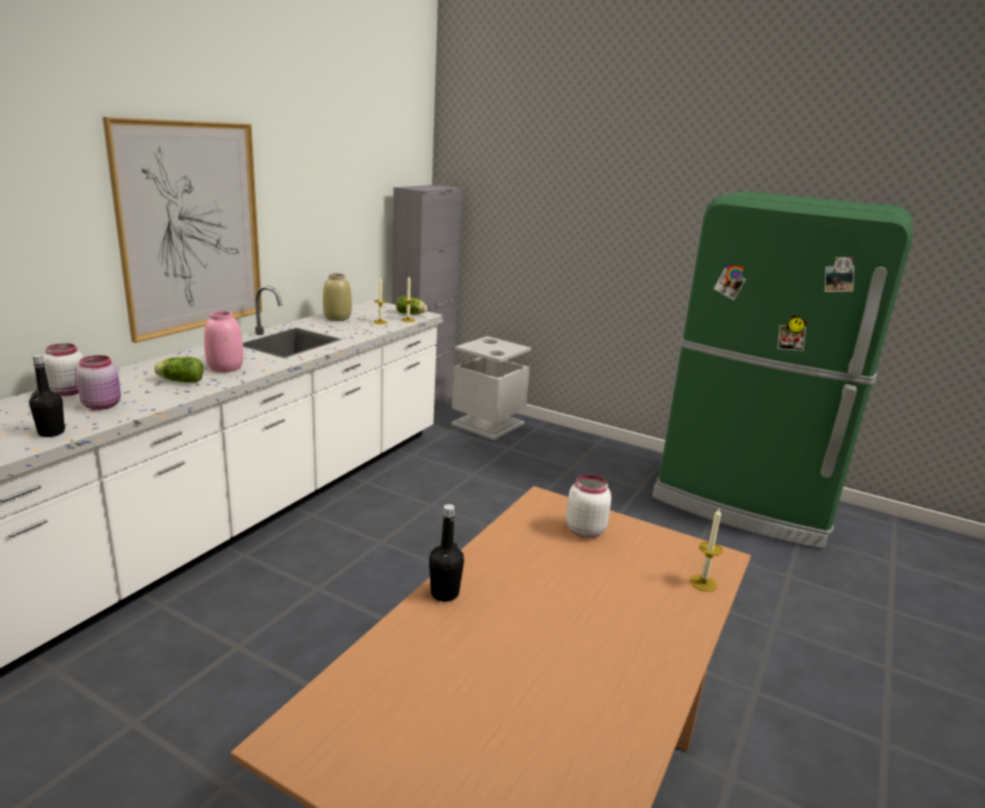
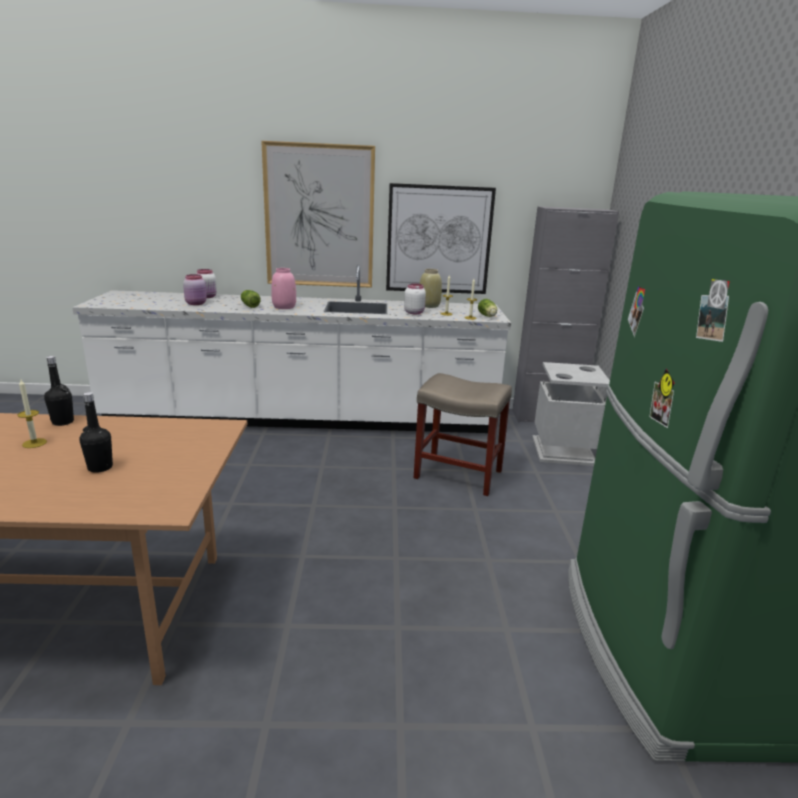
camera: 60 degrees right, 0 degrees up
(51, 433) = (152, 305): black bottle -> black bottle (100, 467)
(317, 237) = (439, 240): none -> picture
(476, 480) = (457, 474): none -> beige stool
(584, 530) = (181, 447): white jar -> white jar (414, 312)
(703, 583) = (116, 505): candle -> candle (34, 443)

